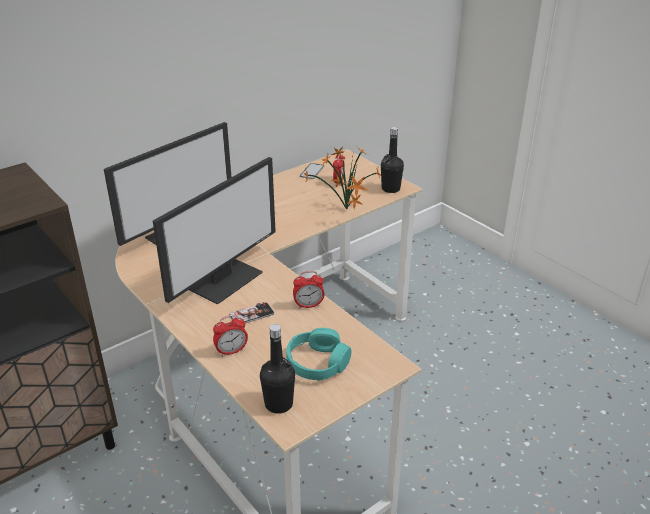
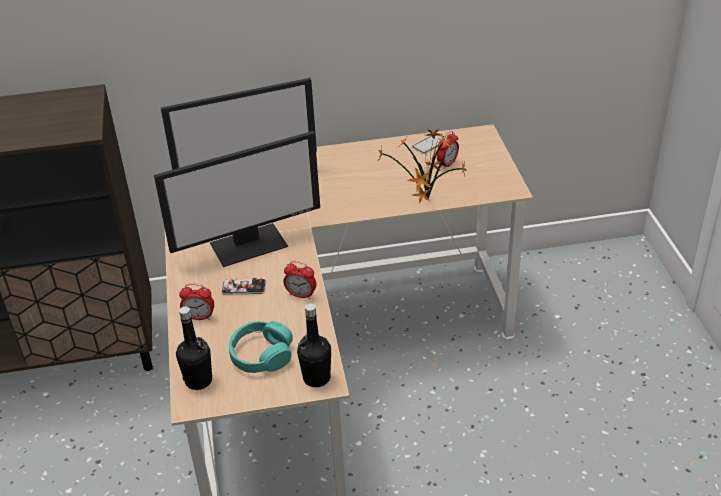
camera: 30 degrees right, 5 degrees up
(390, 189) = (496, 187): black bottle -> black bottle (316, 378)

